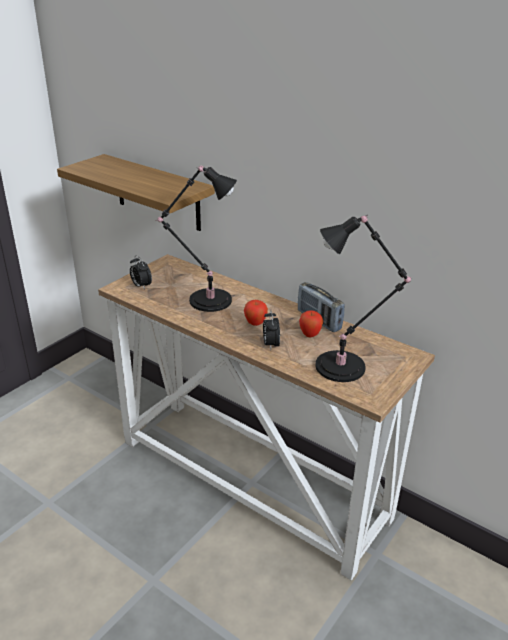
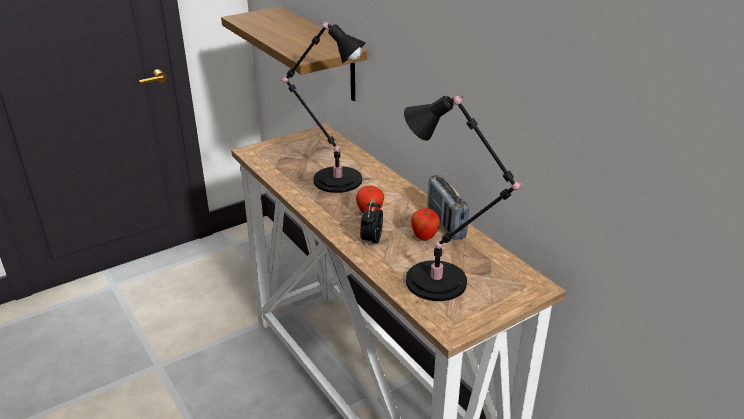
camera: 20 degrees right, 0 degrees up
(141, 286) = (275, 153): alarm clock -> none

